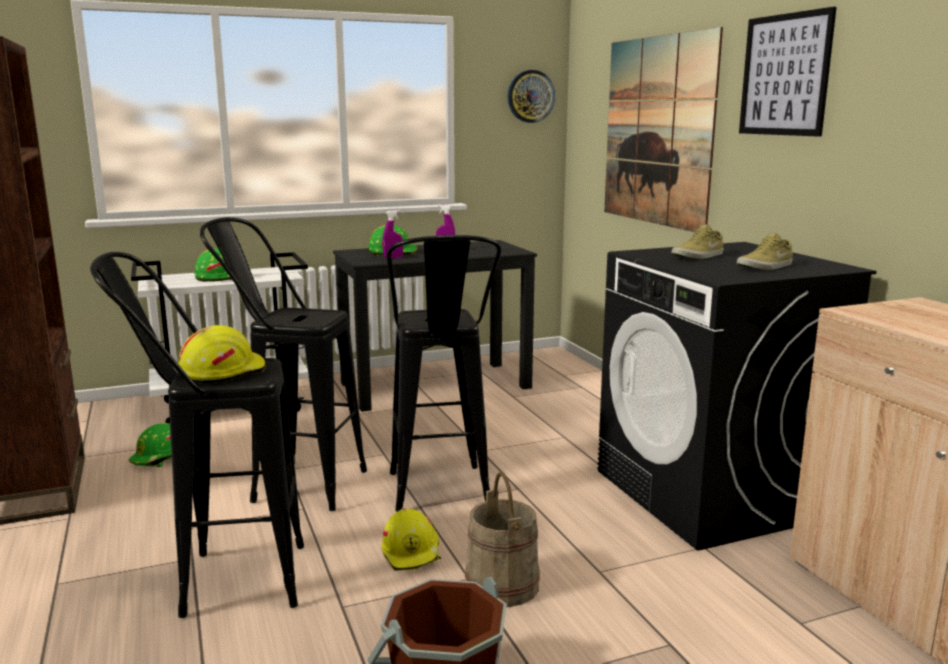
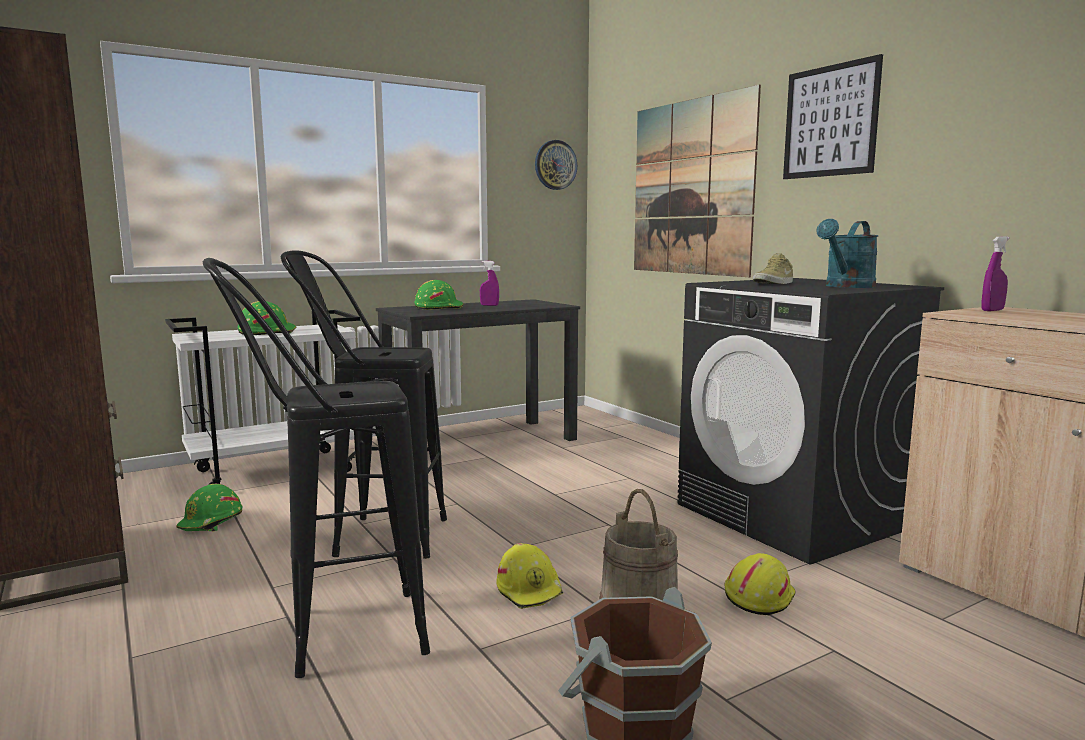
camera: 10 degrees left, 5 degrees down
(222, 371) = (340, 392): yellow hard hat -> yellow hard hat (758, 597)
(393, 258) = (443, 311): purple spray bottle -> purple spray bottle (992, 310)
(441, 497) = (535, 538): black stool -> none
(766, 267) = (846, 286): beige shoe -> turquoise watering can

